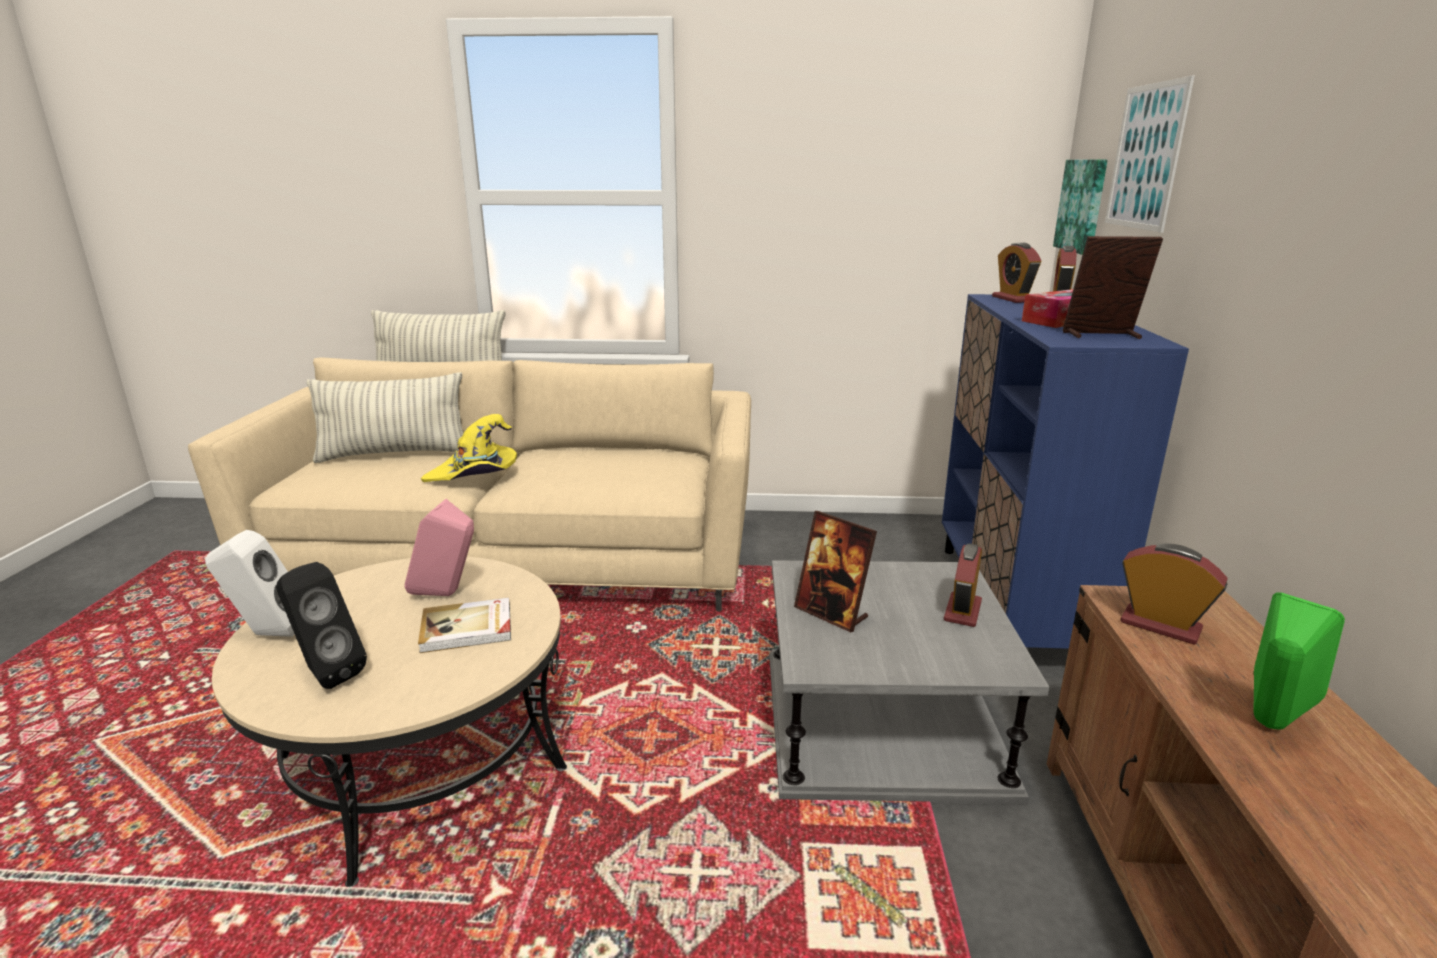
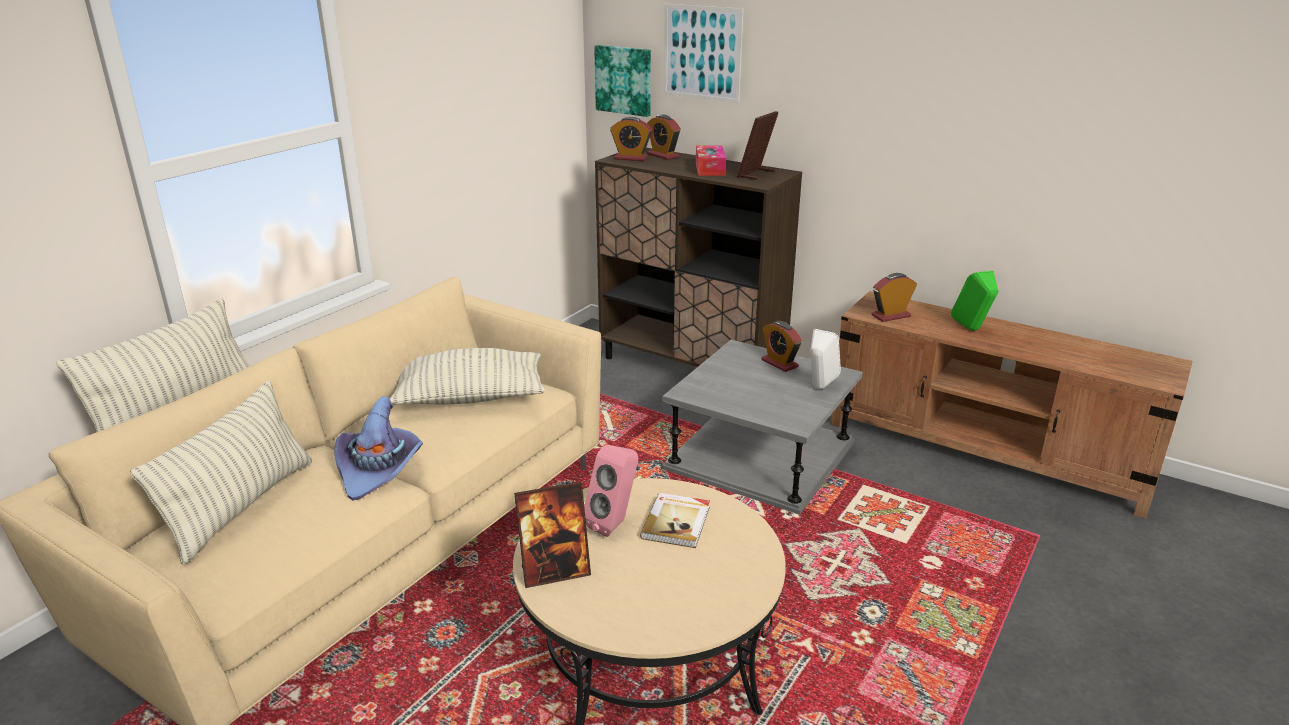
camera: 60 degrees left, 5 degrees up
(267, 634) = (600, 621): white speaker -> white speaker (819, 388)
(325, 674) = (692, 594): black speaker -> none
(475, 475) = (379, 468): yellow hat -> purple hat
(623, 469) = (469, 397): none -> pillow
(831, 613) = (748, 399): picture frame -> picture frame (555, 572)
(1014, 606) = (691, 367): blue cabinet -> brown cabinet

